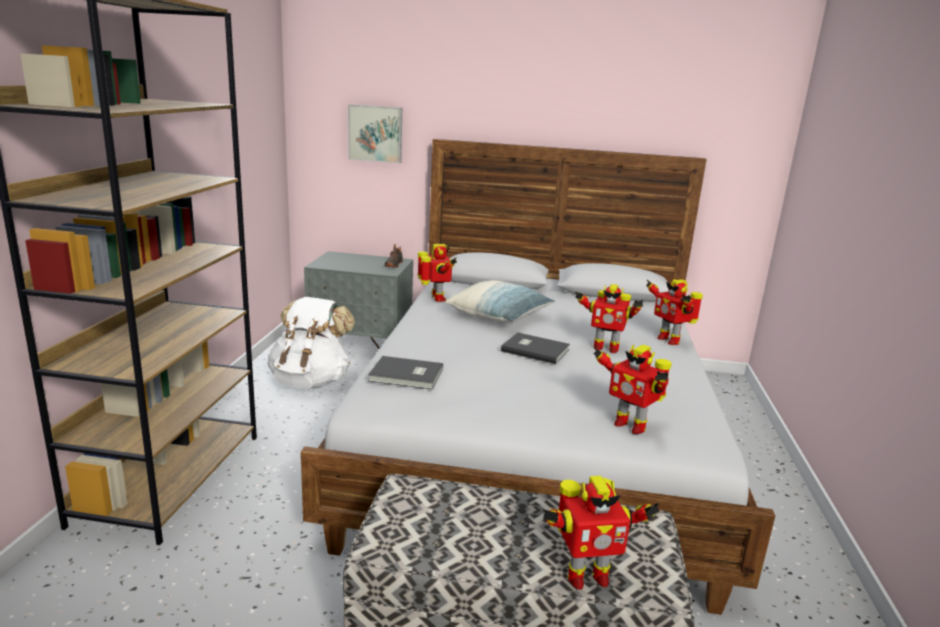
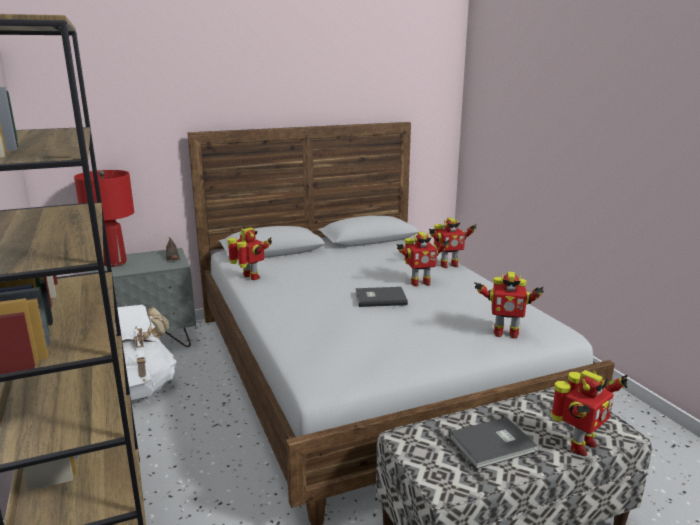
camera: 30 degrees left, 0 degrees up
(340, 259) = (114, 263): none -> red table lamp
(375, 133) = (125, 134): picture -> none
(407, 376) = (323, 349): grey book -> grey book (494, 445)
(499, 316) = (318, 279): pillow -> none
(669, 340) = (448, 265): toy robot -> toy robot turned 45 degrees counterclockwise

